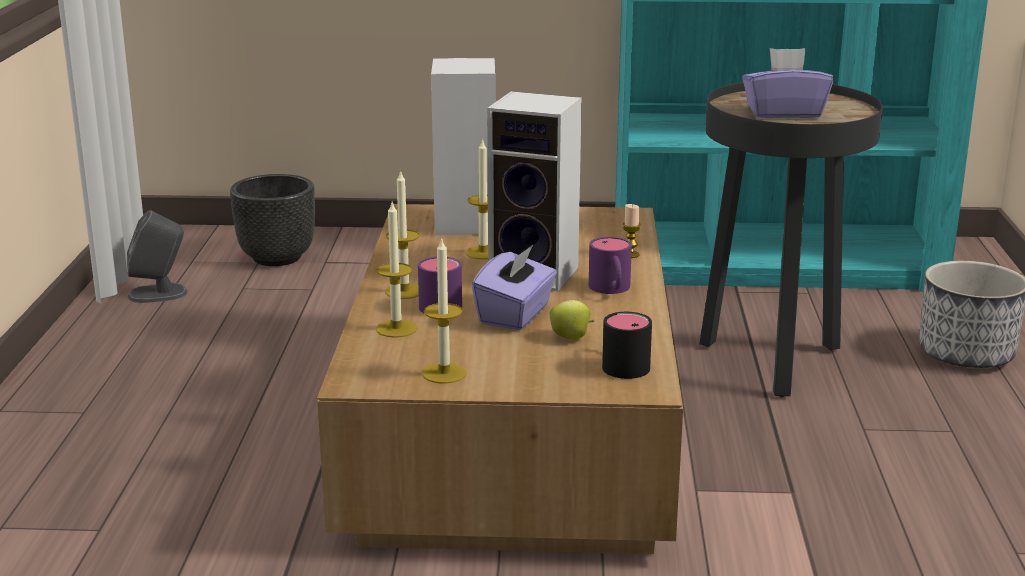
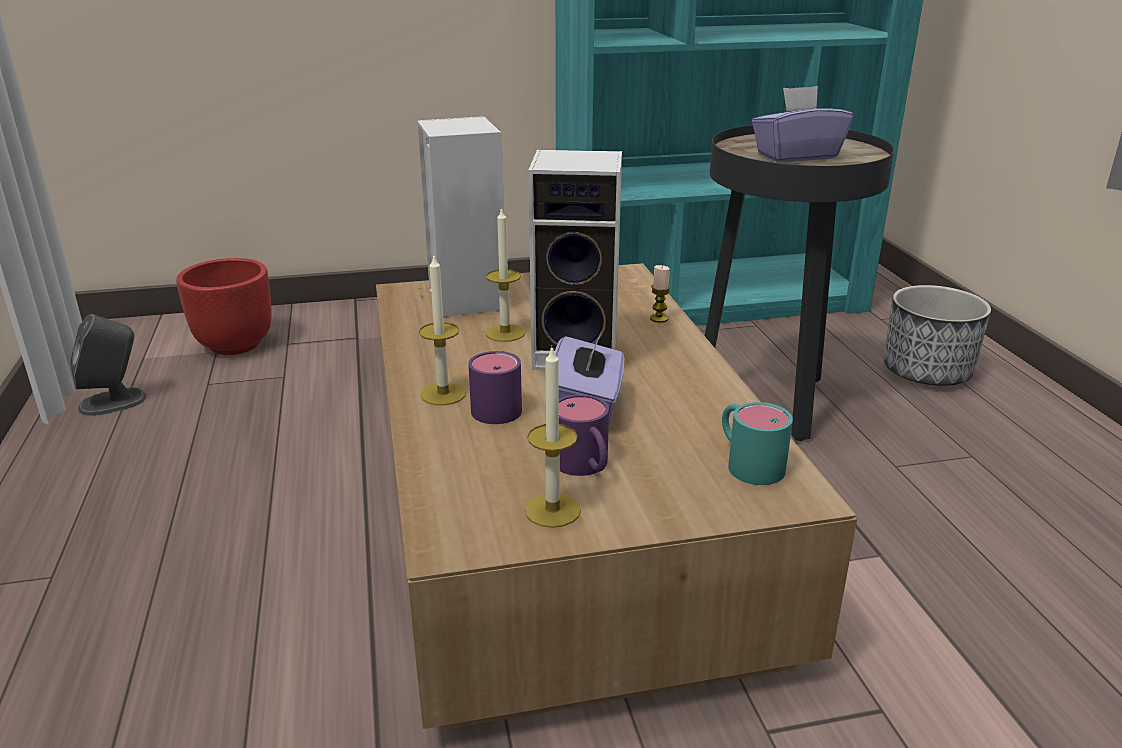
camera: 15 degrees left, 5 degrees up
(278, 258) = (236, 344): black planter -> red planter
(396, 328) = (459, 449): candle -> none
(571, 337) = (668, 433): apple -> none
(611, 289) = (668, 363): purple mug -> purple mug (585, 467)
(622, 363) = (747, 462): black mug -> turquoise mug

